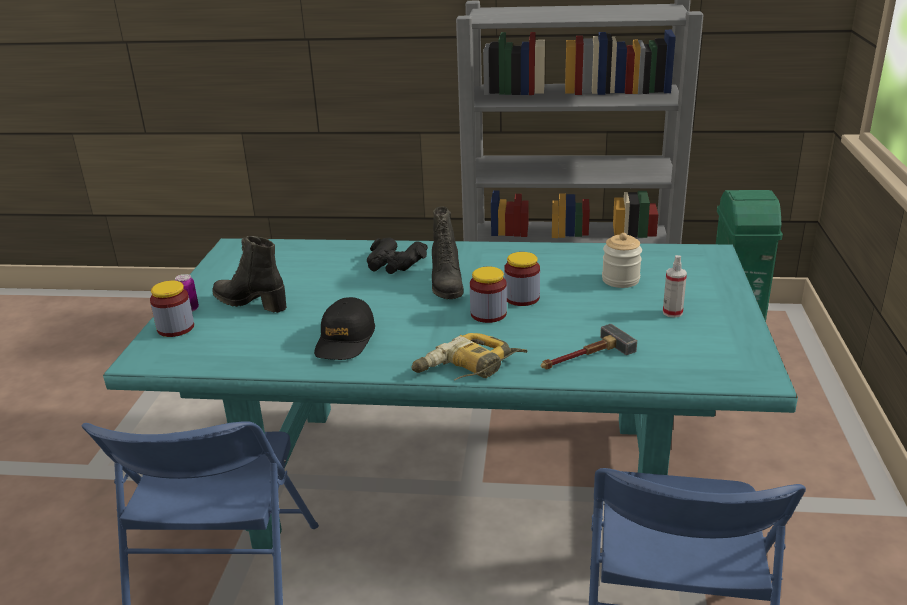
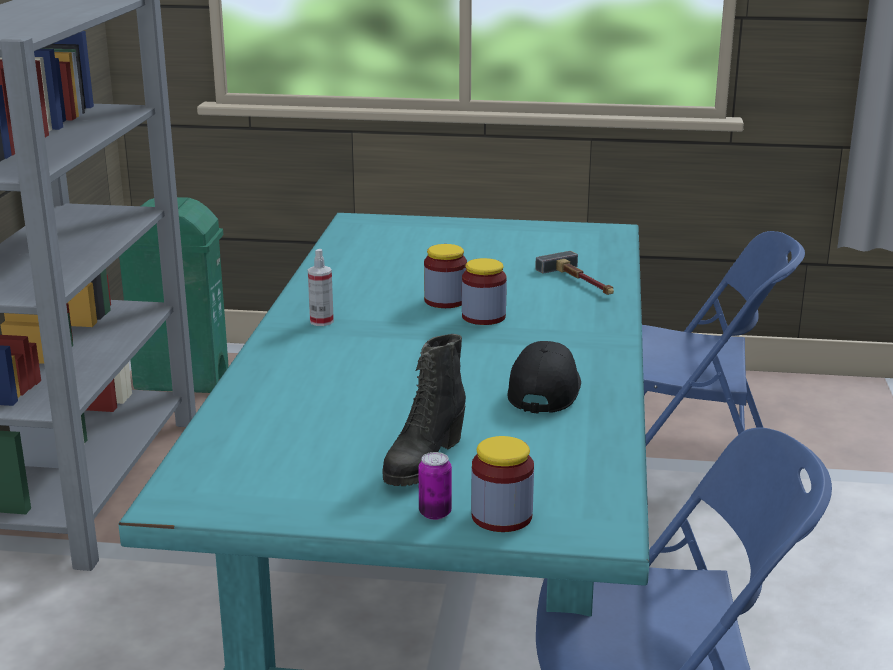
camera: 90 degrees left, 5 degrees down
(345, 340) = (544, 390): black cap -> black cap turned 90 degrees counterclockwise
(394, 264) = (320, 367): black binoculars -> none
(446, 285) = (399, 337): black boot -> none
(468, 369) = (609, 328): power drill -> none
(620, 280) = (411, 258): jar -> none
(672, 312) = (491, 245): spray bottle -> spray bottle (321, 321)

